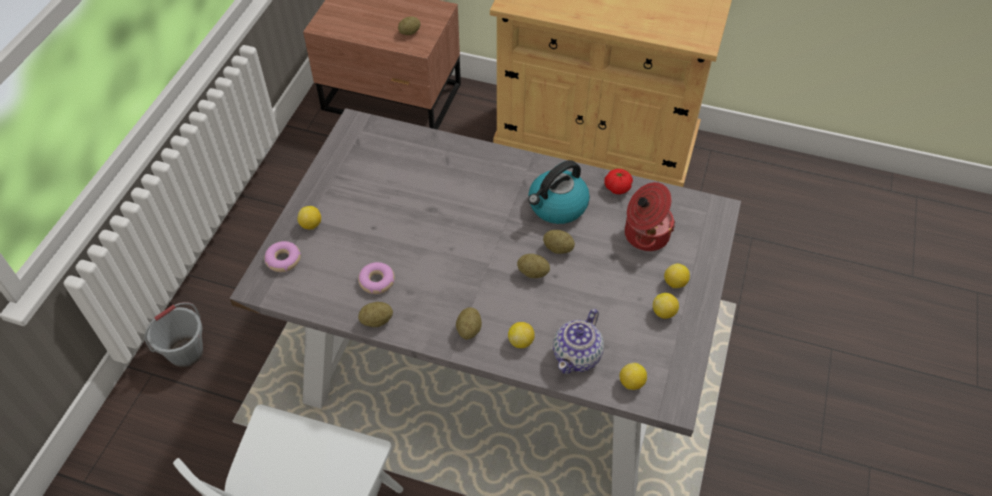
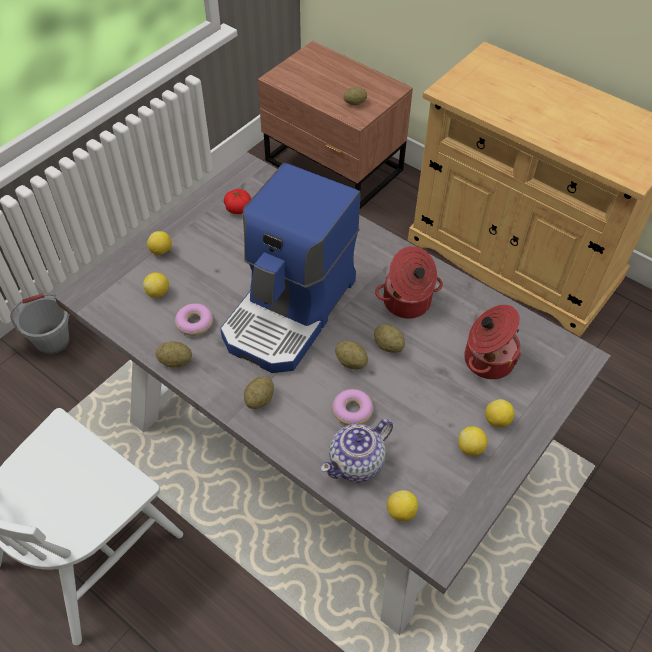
camera: 20 degrees right, 0 degrees up
(283, 260) = (119, 276): donut -> donut (352, 411)
(459, 244) = (290, 311): none -> coffee machine
(521, 341) = (306, 428): lemon -> lemon (158, 293)
(557, 206) = (407, 303): kettle -> cooking pot
(617, 188) = (479, 302): tomato -> tomato (238, 209)

